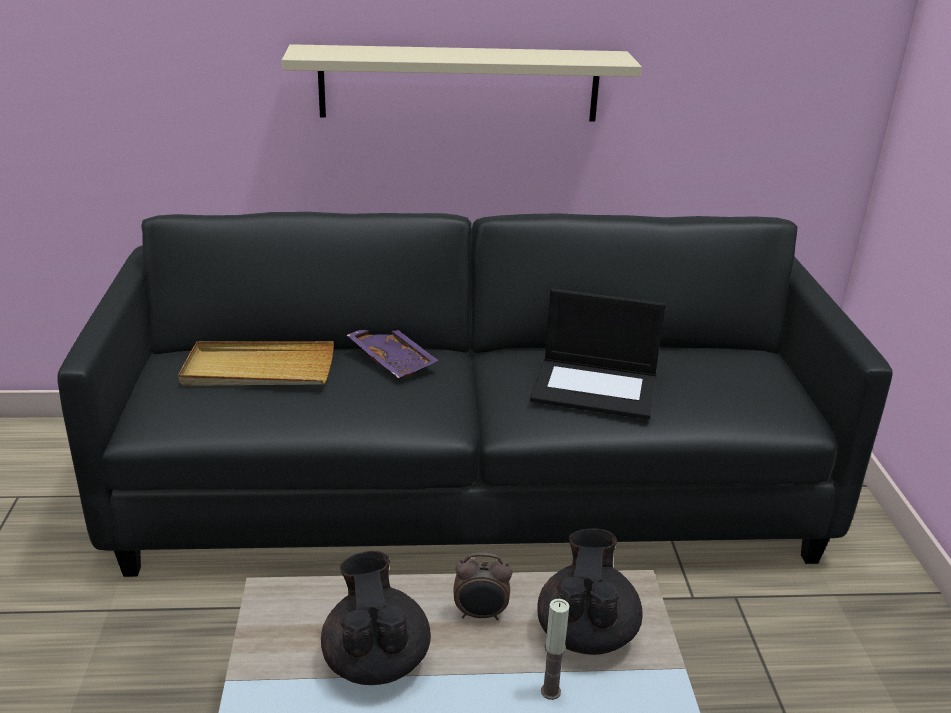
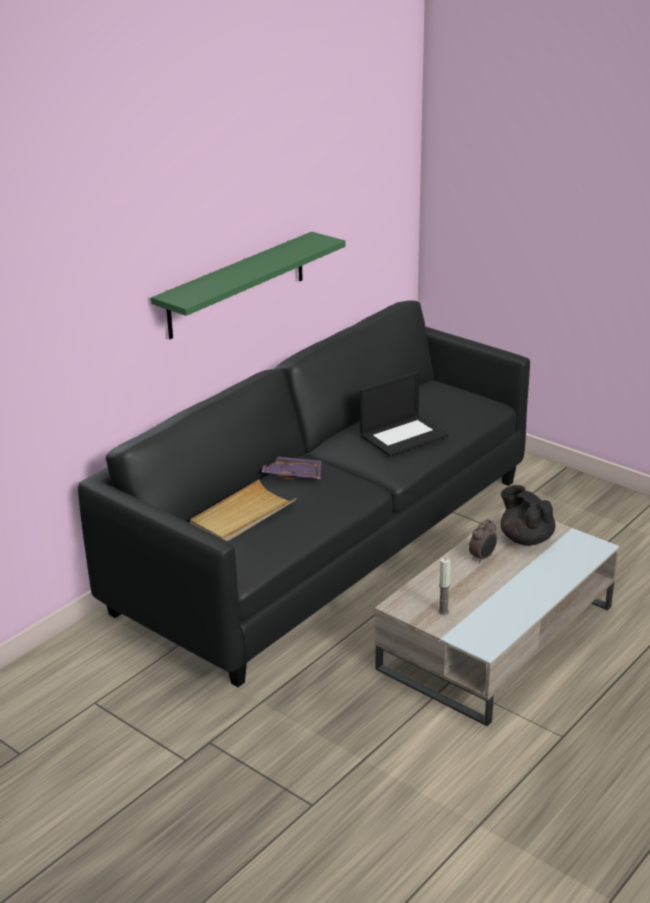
camera: 45 degrees left, 0 degrees up
(375, 660) = (477, 595): black teapot -> none
(459, 83) = (237, 285): beige shelf -> green shelf
(550, 691) = (546, 563): candle -> candle (443, 611)

